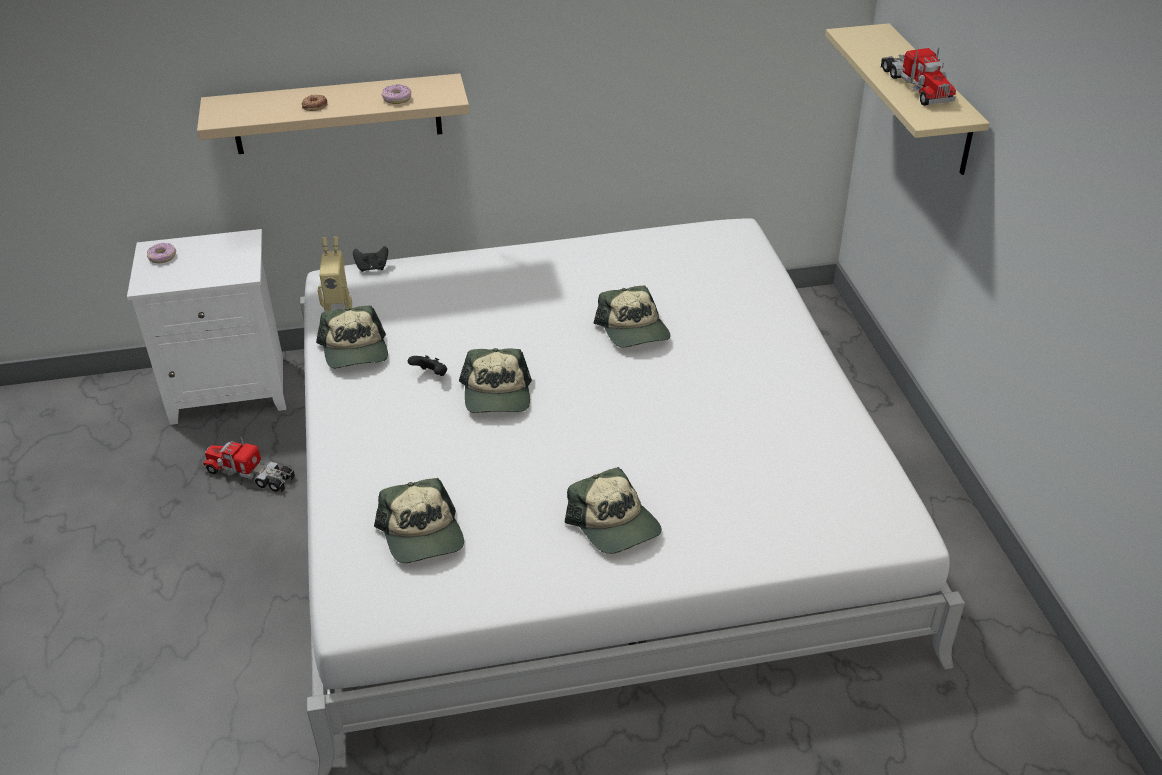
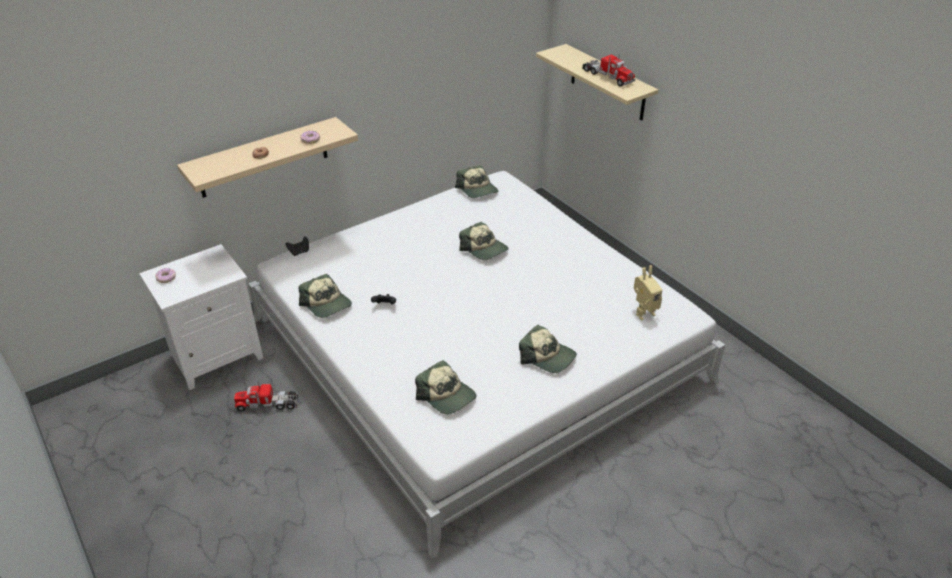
camera: 25 degrees left, 0 degrees up
(339, 308) = (297, 282): toy robot -> toy robot (643, 312)
(497, 395) = (433, 306): cap -> cap (477, 190)

